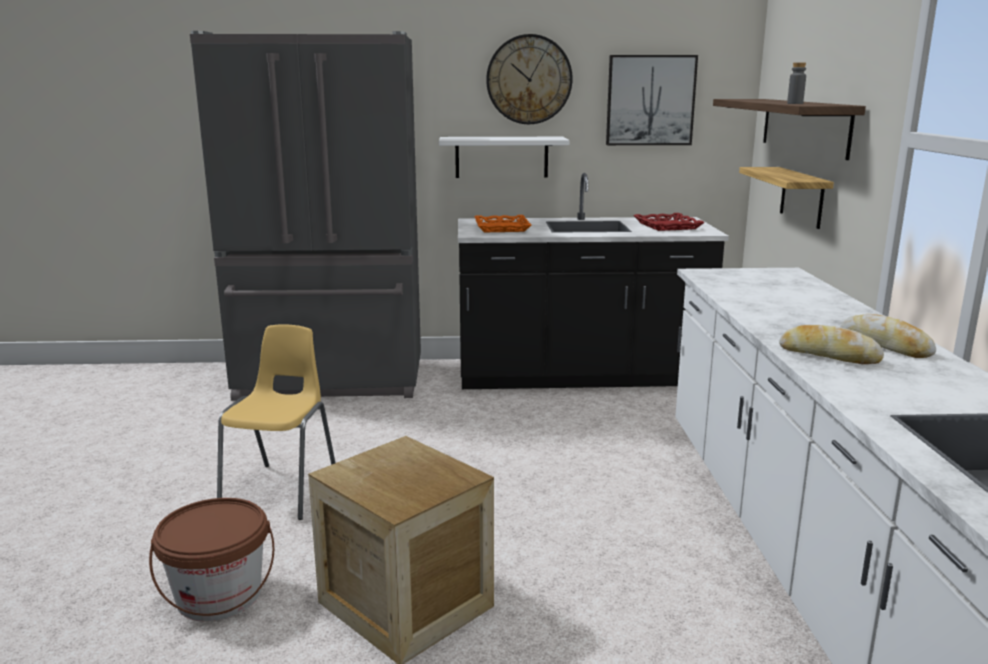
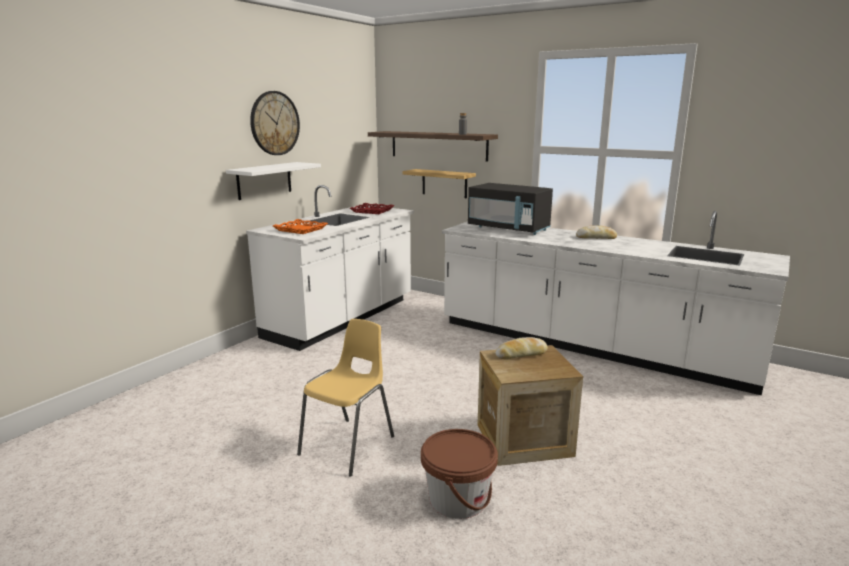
camera: 55 degrees left, 0 degrees up
(282, 490) = (349, 445): yellow chair -> yellow chair turned 75 degrees clockwise
(331, 381) = (202, 385): grey fridge -> none
(580, 376) = (342, 318): black counter -> white counter
(650, 100) = (335, 134): picture -> none
(782, 292) = (508, 229): none -> black microwave
(828, 355) = (599, 245): bread -> bread (521, 354)

